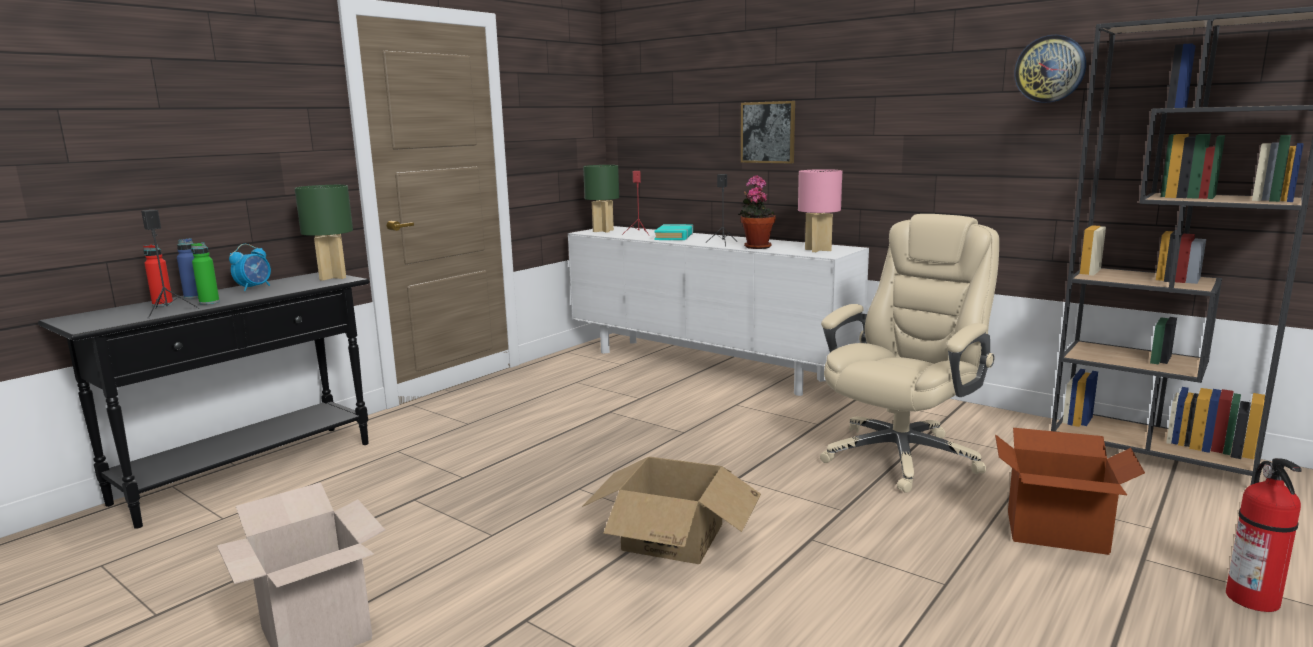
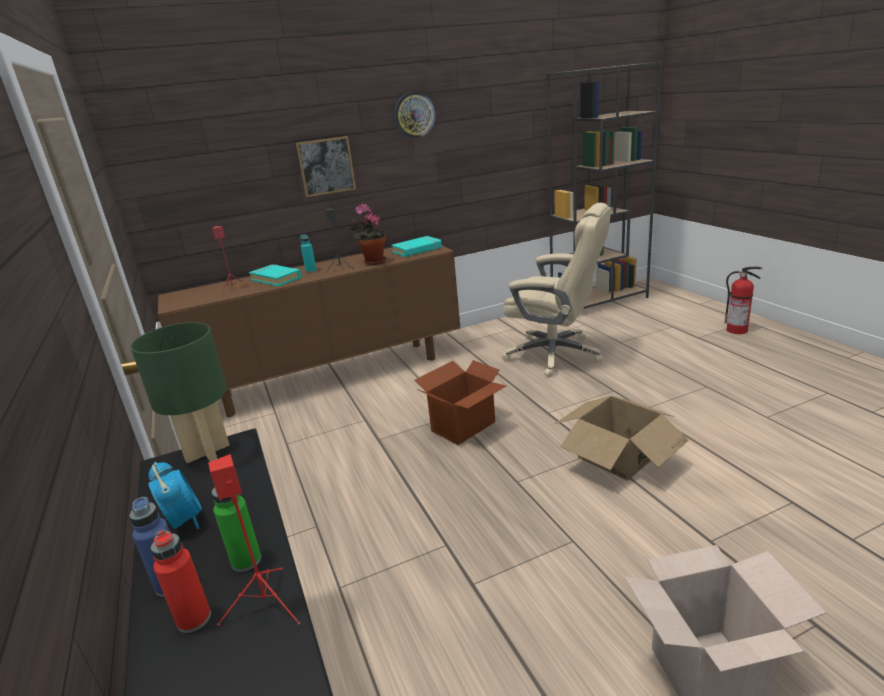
camera: 60 degrees left, 10 degrees up
(168, 311) = (266, 603): black speaker -> red speaker
(603, 231) = (185, 299): green table lamp -> none
(707, 239) = (311, 271): none -> turquoise bottle
(707, 365) = (332, 377): white cabinet -> brown cabinet
(818, 250) = (417, 250): pink table lamp -> turquoise book
(902, 455) = (556, 355): beige office chair -> beige office chair turned 135 degrees clockwise
(1050, 69) = (516, 99): wall clock -> wall clock (414, 115)
(1056, 533) = (667, 346): cardboard box -> cardboard box (464, 427)

